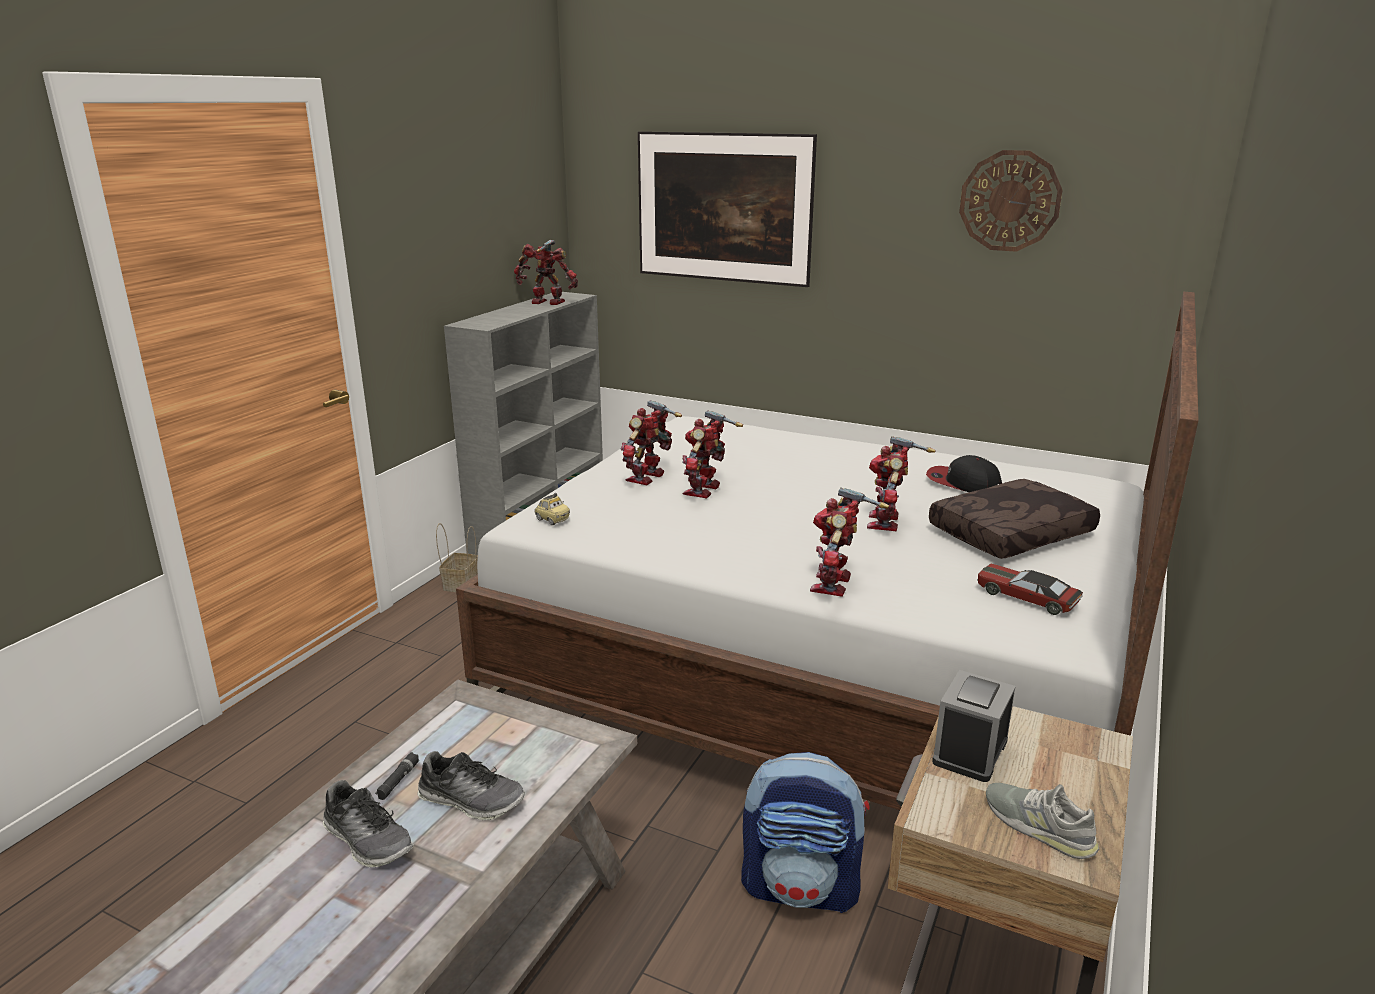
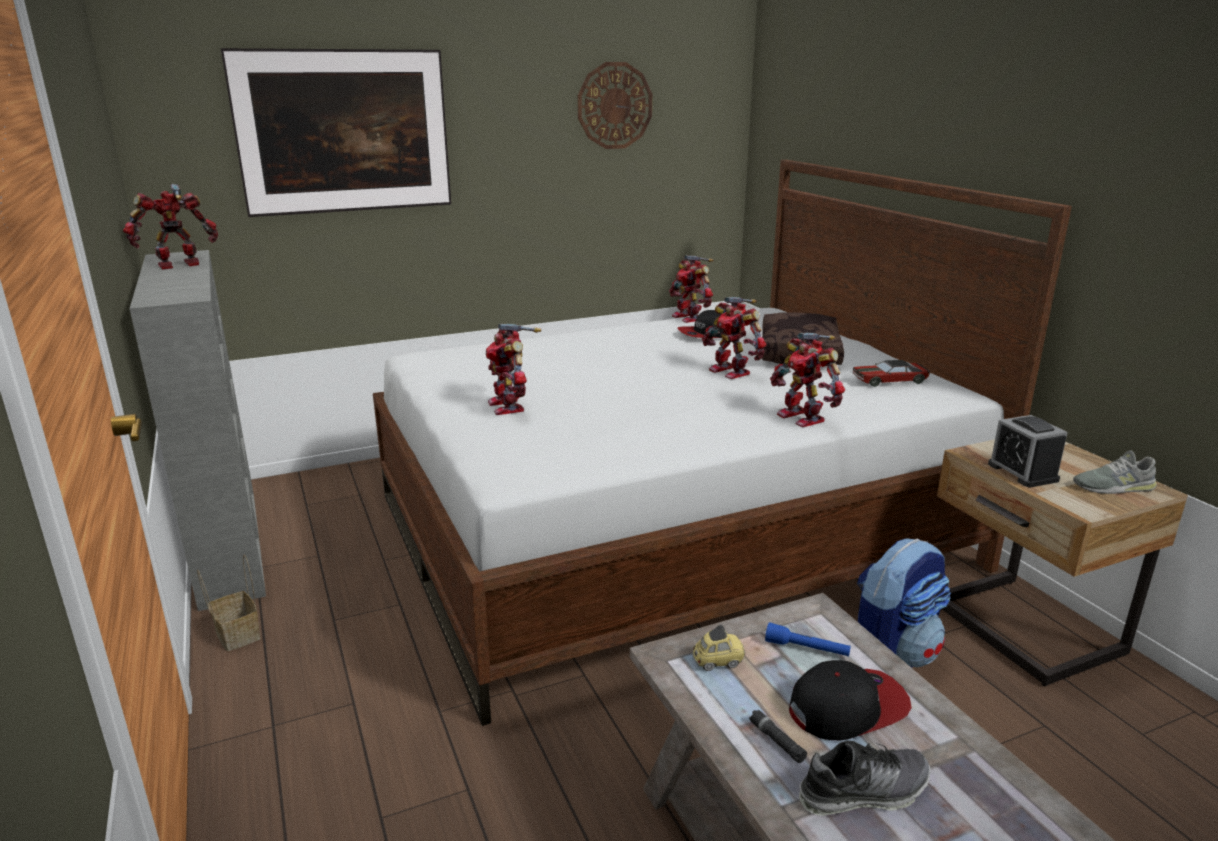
camera: 50 degrees left, 0 degrees up
(471, 800) = (848, 707): shoe -> cap
(535, 755) = (806, 649): none -> blue flashlight
(552, 520) = (523, 466): toy car -> toy car (717, 661)
(705, 490) = (575, 397): toy robot -> toy robot (689, 317)

